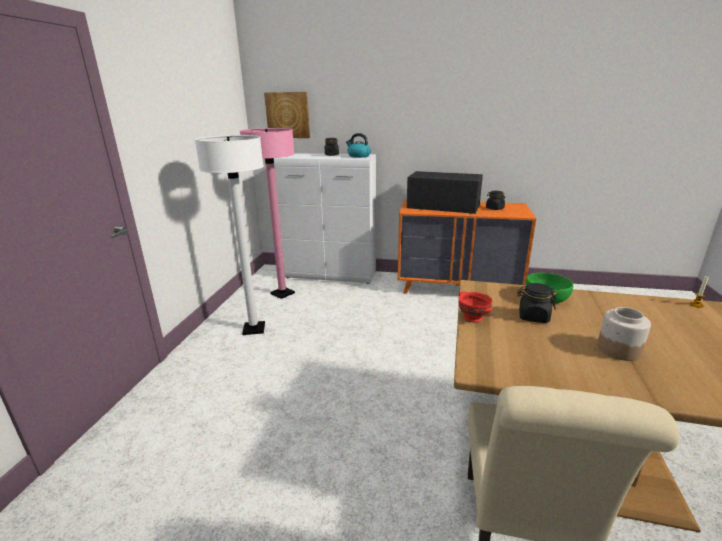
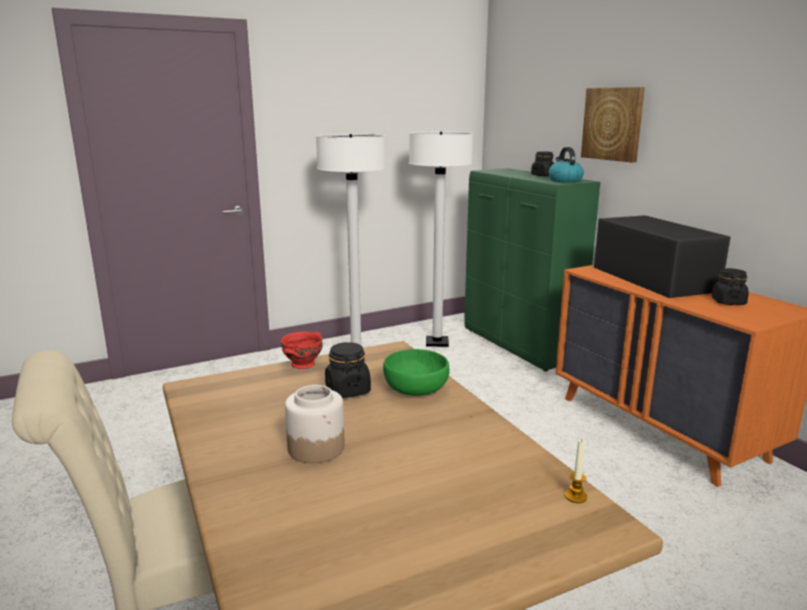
camera: 50 degrees right, 5 degrees down
(282, 293) = (437, 342): pink floor lamp -> white floor lamp
(288, 115) = (517, 118): picture -> picture (613, 124)
(331, 275) = (520, 346): white cabinet -> green cabinet

